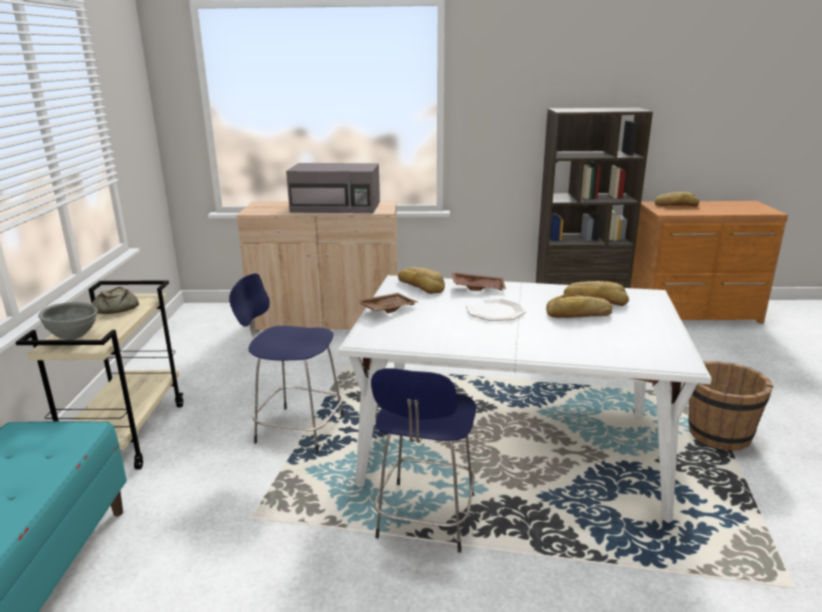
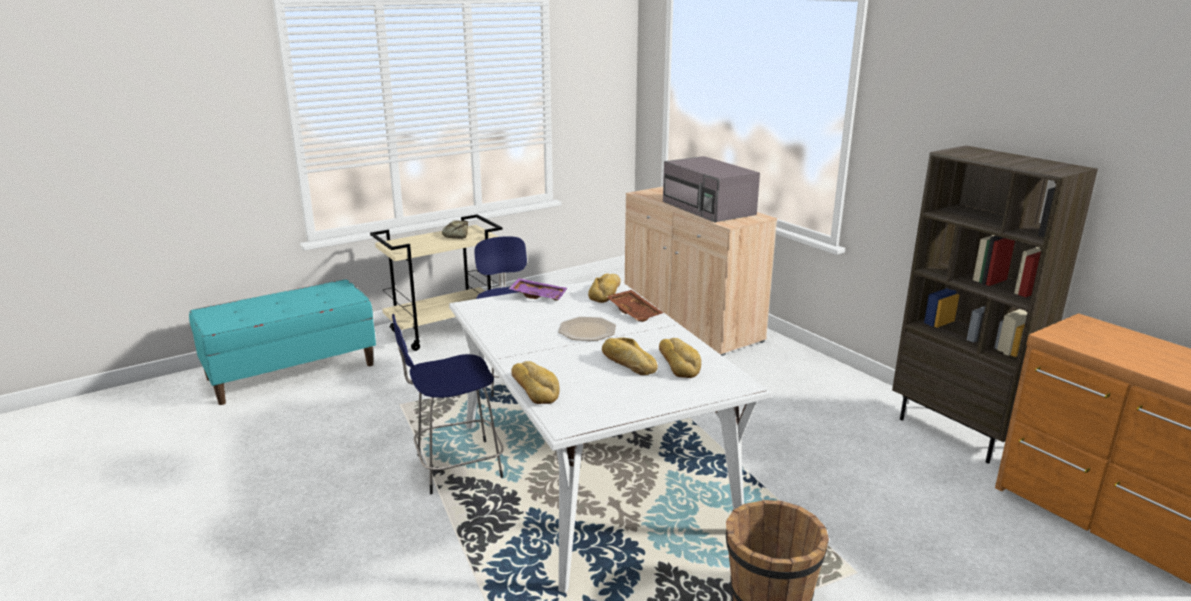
camera: 55 degrees right, 0 degrees up
(74, 338) = (404, 243): grey bowl -> none
(386, 309) = (538, 295): brown tray -> purple tray
(675, 205) = (1116, 336): bread -> bread (535, 388)

